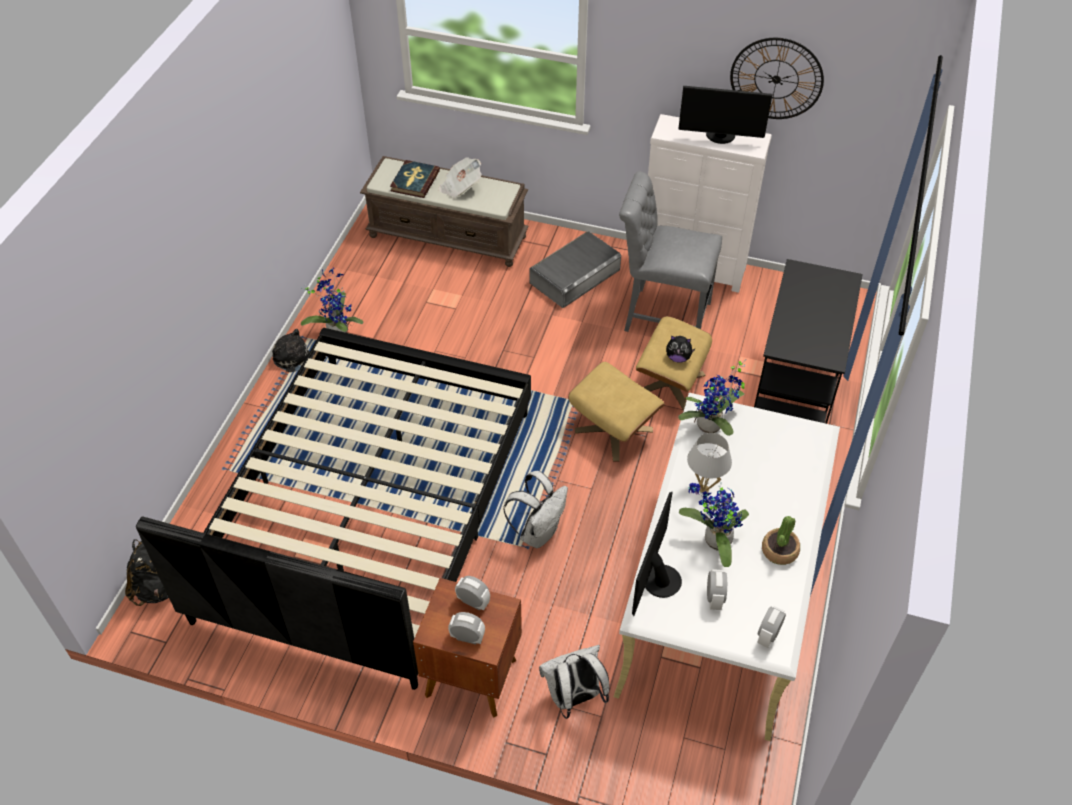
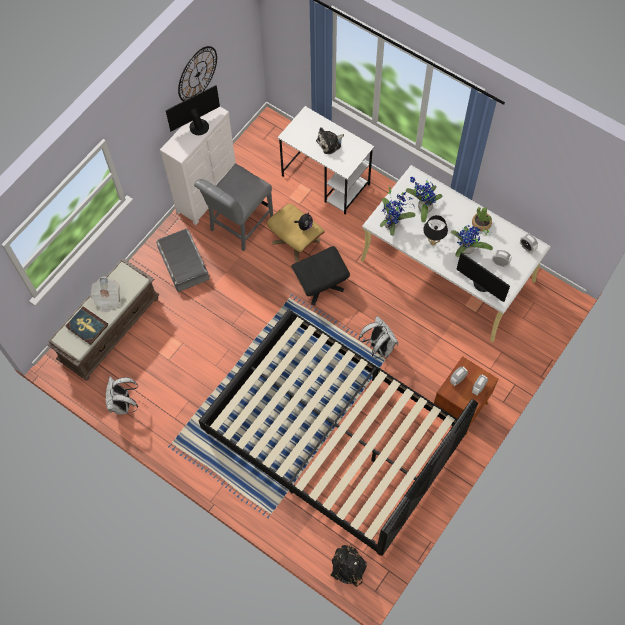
camera: 70 degrees left, 15 degrees up
(294, 360) = (188, 455): plush toy -> plush toy (330, 143)
(337, 330) = (172, 422): potted plant -> potted plant (422, 207)
(574, 698) = (487, 361): white backpack -> white backpack (123, 404)
(614, 430) = (320, 283): beige ottoman -> black ottoman
(703, 489) = (432, 243): white table lamp -> black table lamp
(720, 136) = (198, 125): monitor -> monitor turned 150 degrees counterclockwise
(794, 391) = (326, 180): black desk -> white desk

